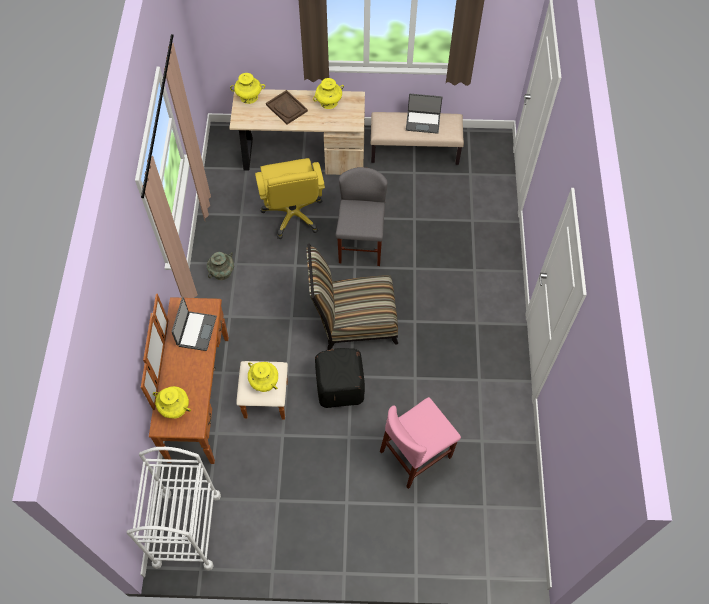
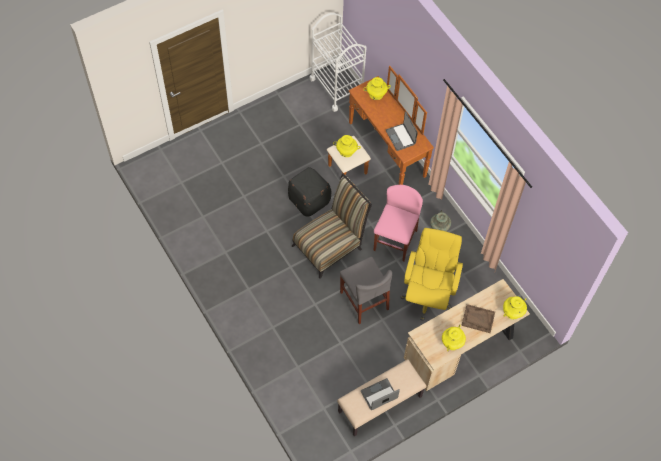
camera: 145 degrees right, 0 degrees up
(293, 214) = (427, 295): yellow office chair -> yellow office chair turned 60 degrees clockwise
(416, 454) = (238, 188): pink chair -> pink chair (395, 240)

